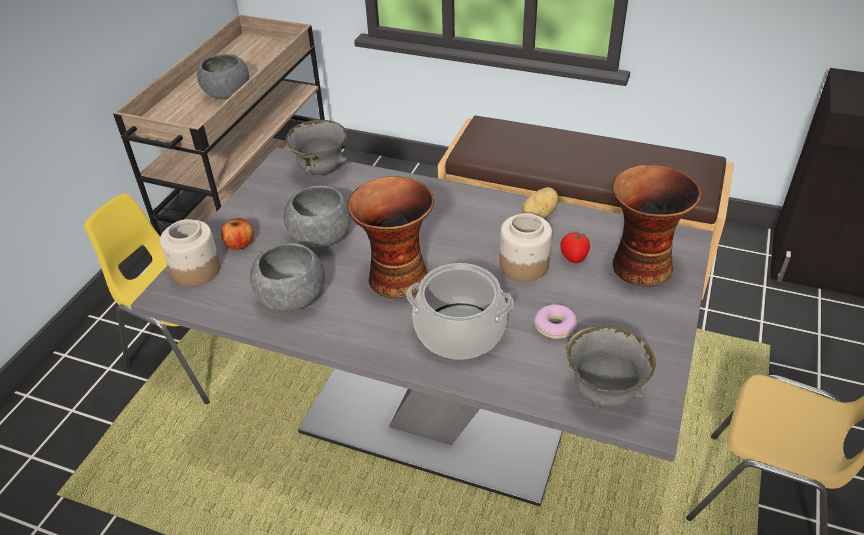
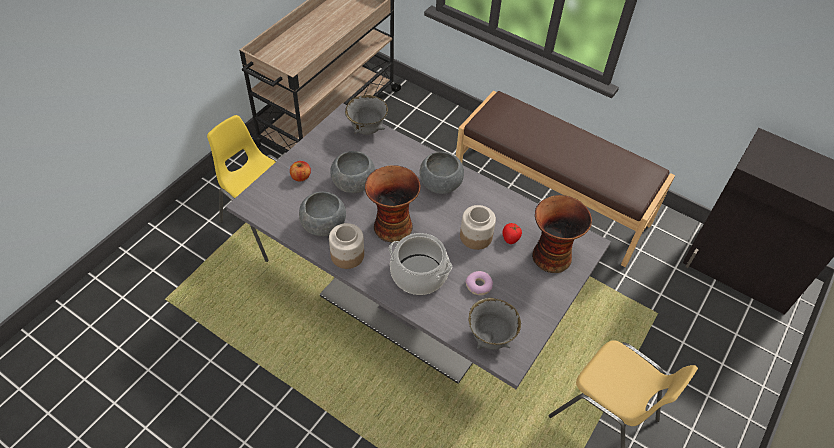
camera: 10 degrees right, 10 degrees up
(195, 270) = (269, 190): jar -> jar (347, 255)
(227, 94) = (320, 44): grey bowl -> grey bowl (440, 184)
(538, 214) = (499, 200): potato -> none

